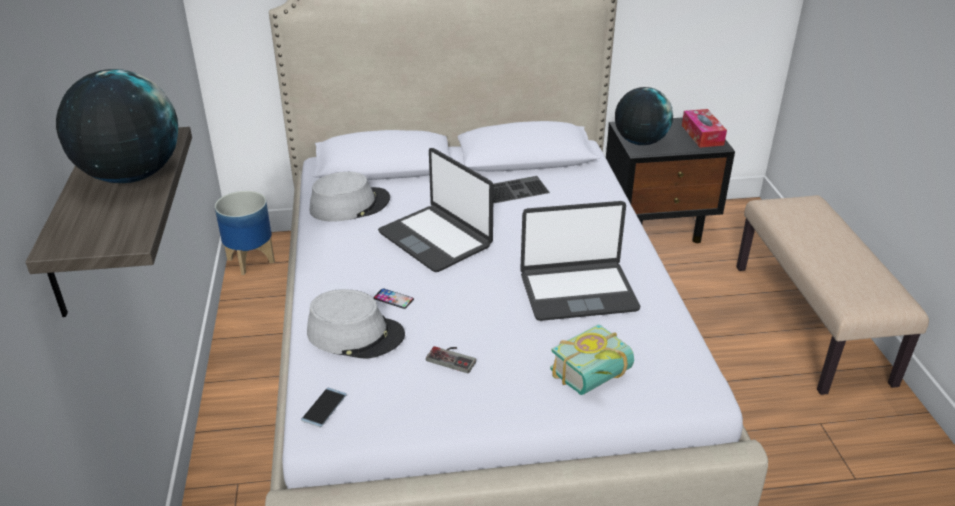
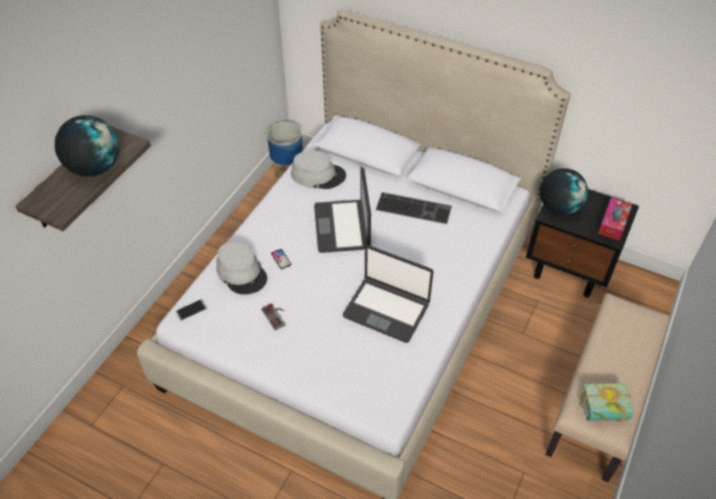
camera: 35 degrees right, 15 degrees up
(596, 378) = (337, 372): book -> book (604, 413)

